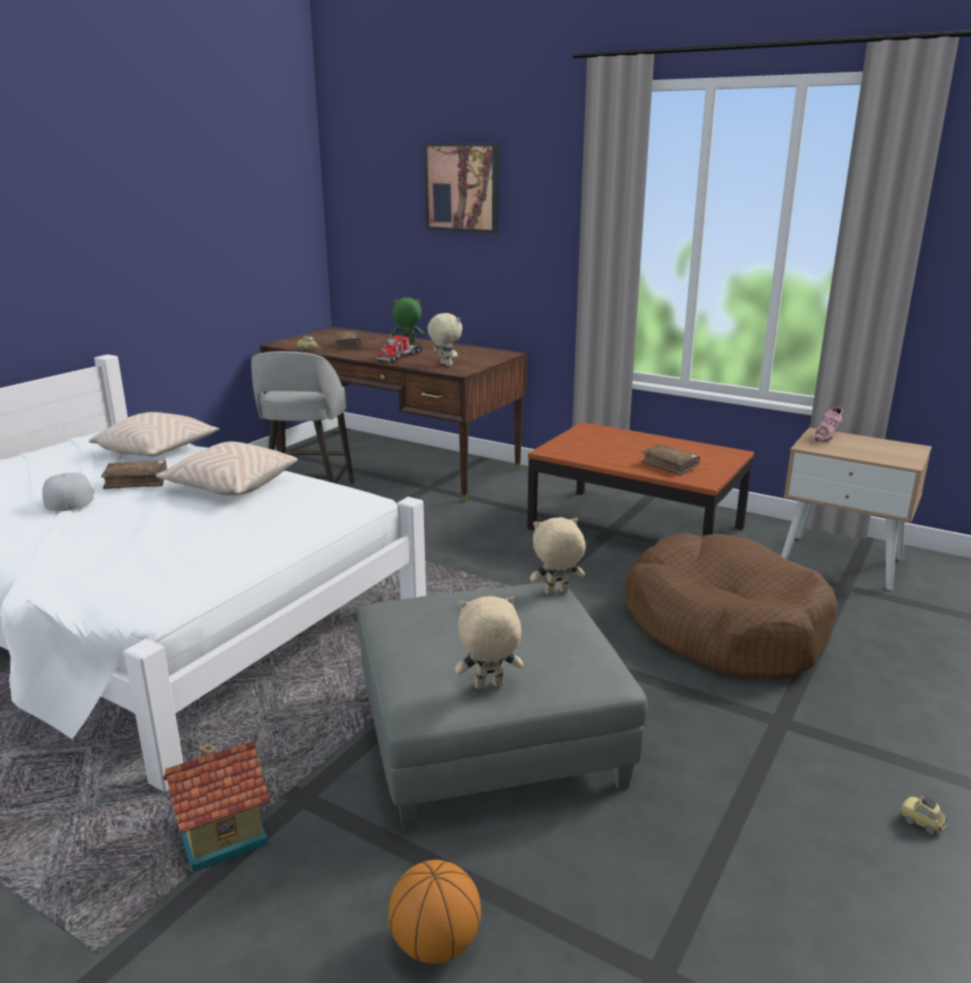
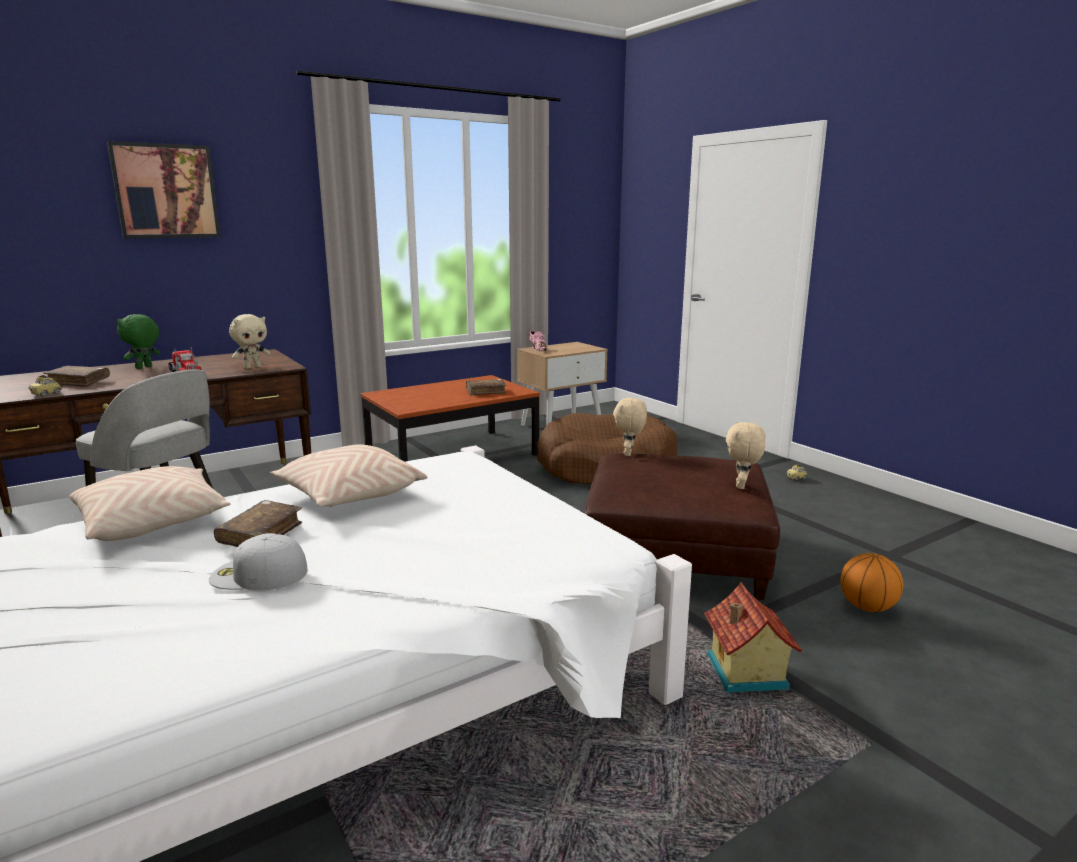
camera: 65 degrees left, 5 degrees down
(445, 364) = (252, 367): beige plush toy -> beige plush toy turned 150 degrees clockwise
(489, 735) = (676, 554): grey ottoman -> brown ottoman

